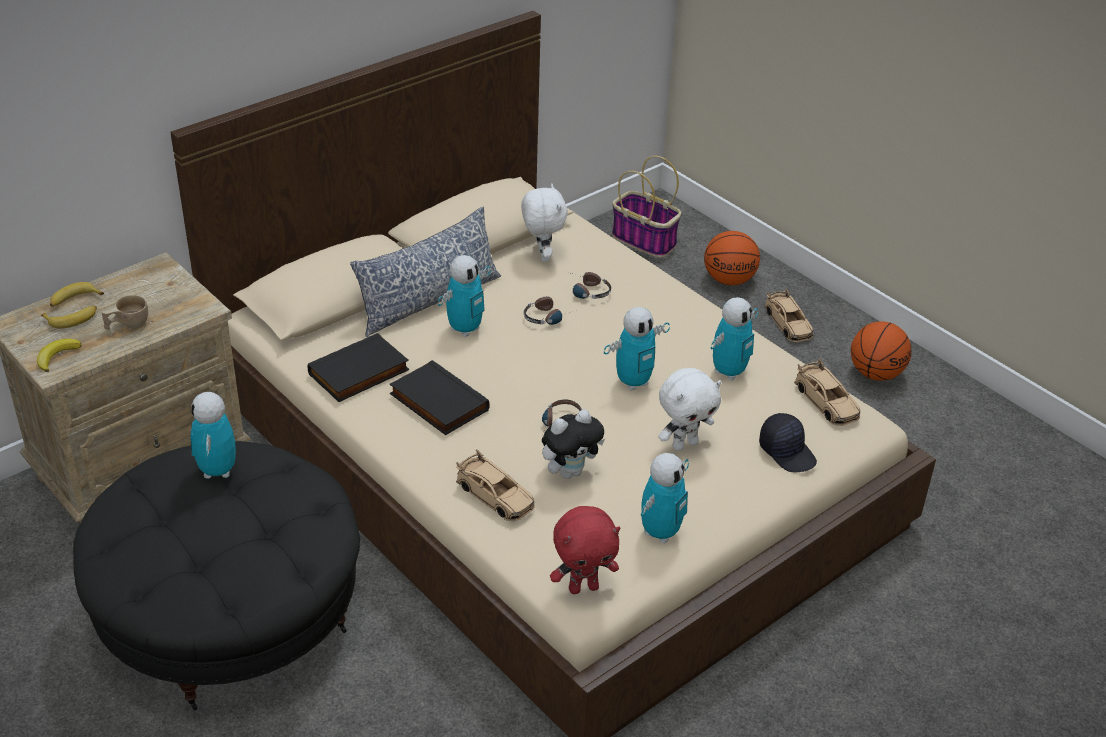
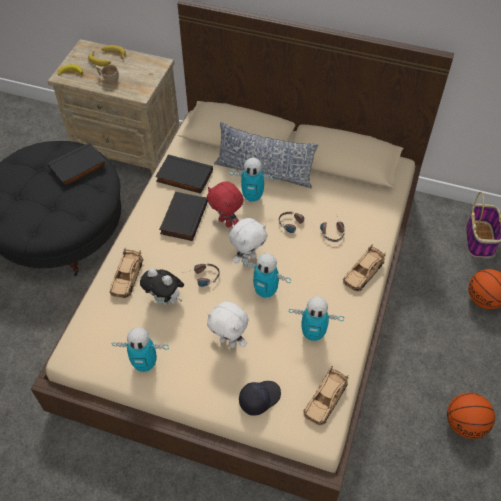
camera: 60 degrees right, 15 degrees up
(217, 471) = (78, 168): toy robot -> black book
(542, 256) = (347, 195): white plush toy -> white plush toy (248, 258)
(583, 587) = (83, 349): red plush toy -> red plush toy (226, 222)
(787, 452) = (259, 398): black cap -> black cap turned 150 degrees counterclockwise
(788, 323) = (470, 351): beige toy car -> beige toy car (363, 272)

